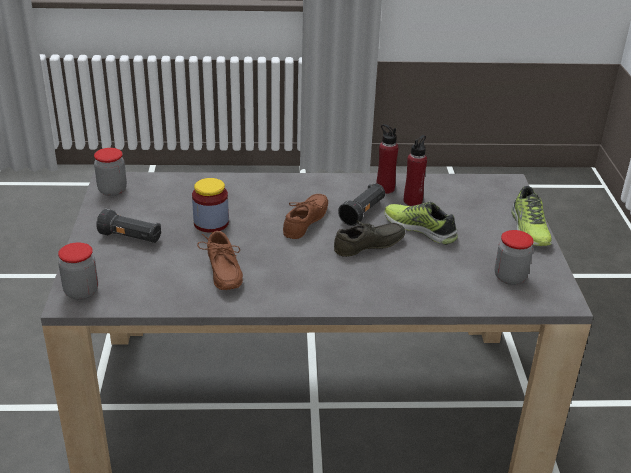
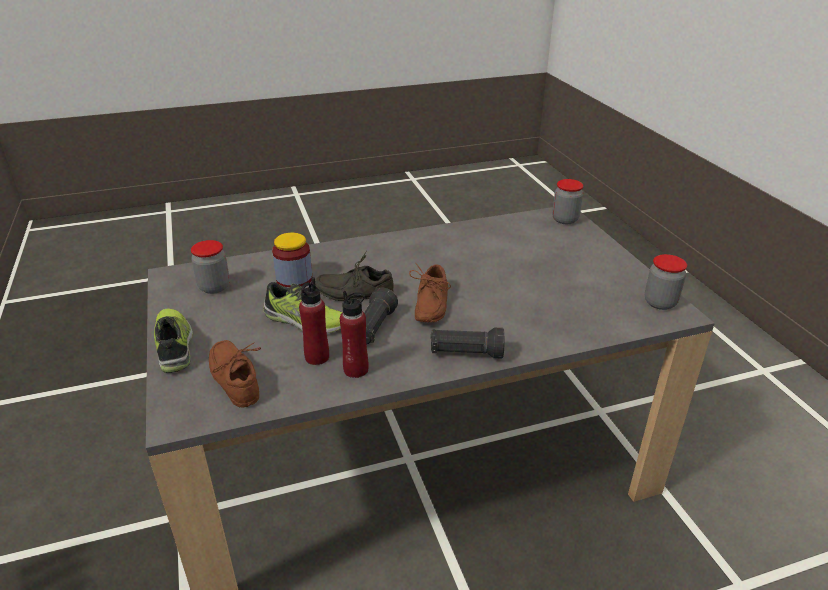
camera: 165 degrees right, 0 degrees up
(131, 238) = (579, 260): black flashlight -> black flashlight (466, 353)
(211, 223) = (523, 287): jar -> jar (294, 279)
(221, 273) = (475, 248): brown shoe -> brown shoe (238, 378)
(370, 247) = (354, 292): grey shoe -> grey shoe turned 45 degrees clockwise

